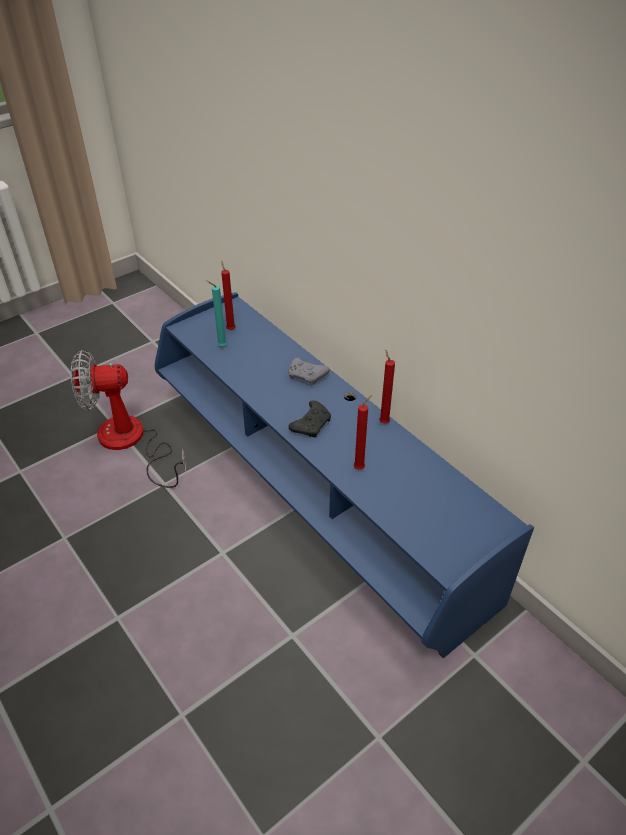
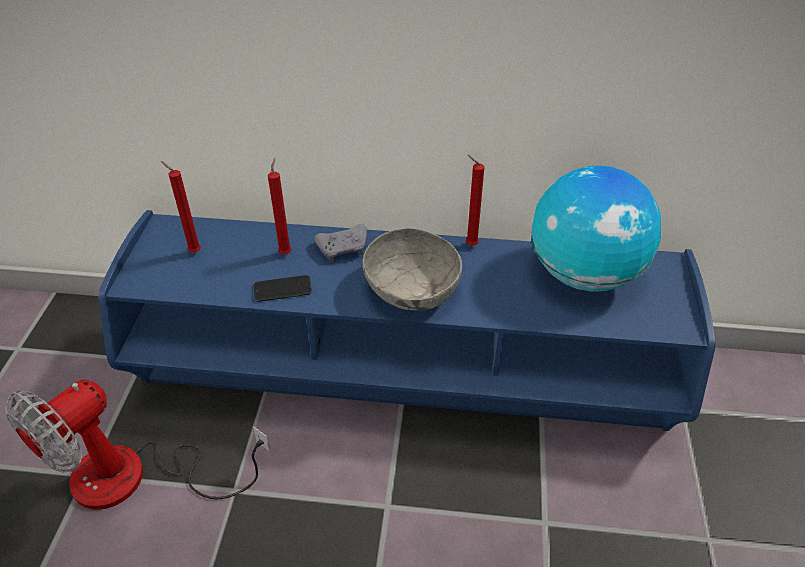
camera: 45 degrees left, 0 degrees up
(220, 346) = (207, 276): turquoise candle -> none
(246, 377) = (282, 289): none -> phone
(311, 424) = (412, 290): black game controller -> grey bowl
(360, 467) = (508, 298): red candle -> red candle (286, 252)
(430, 489) = (584, 275): none -> globe

